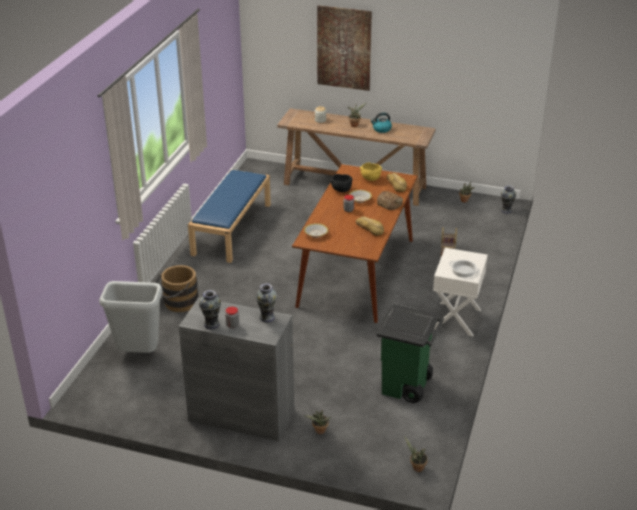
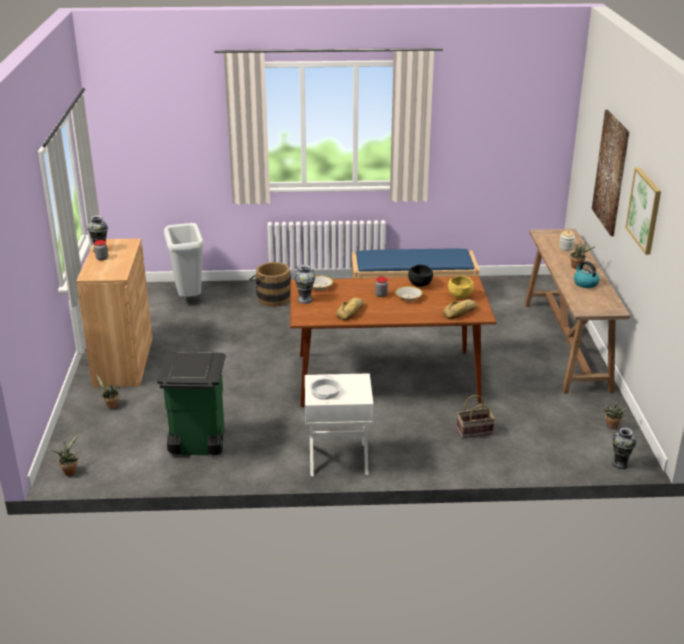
camera: 70 degrees right, 5 degrees down
(241, 415) = (123, 362): grey cabinet -> brown cabinet
(266, 317) = (118, 269): vase -> vase (305, 300)
(389, 203) = (414, 314): bread -> none
(423, 55) = (644, 210): none -> picture

